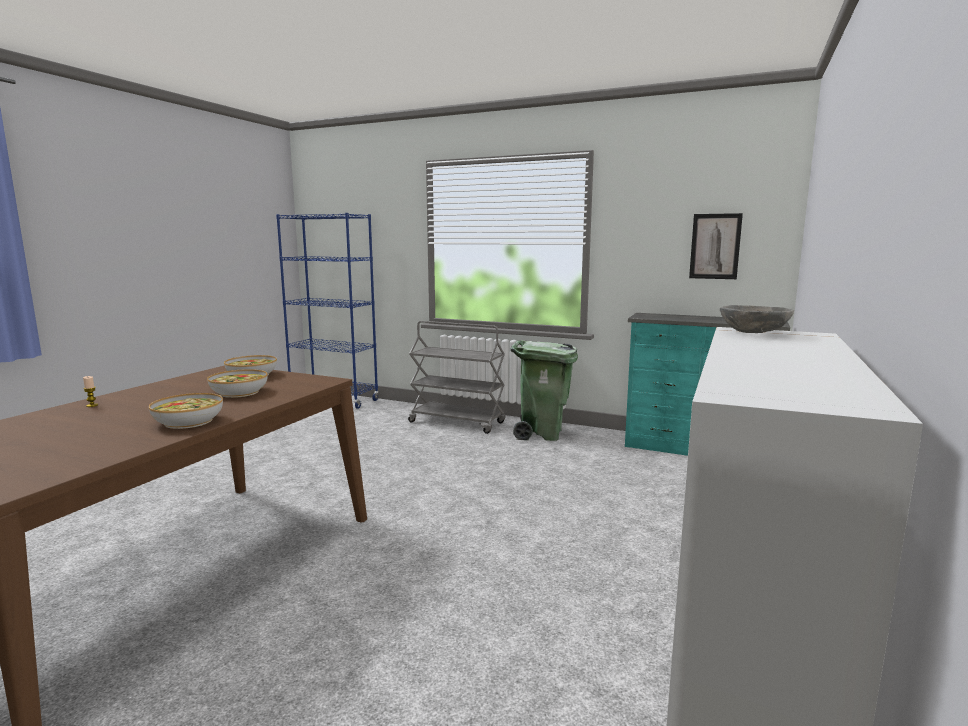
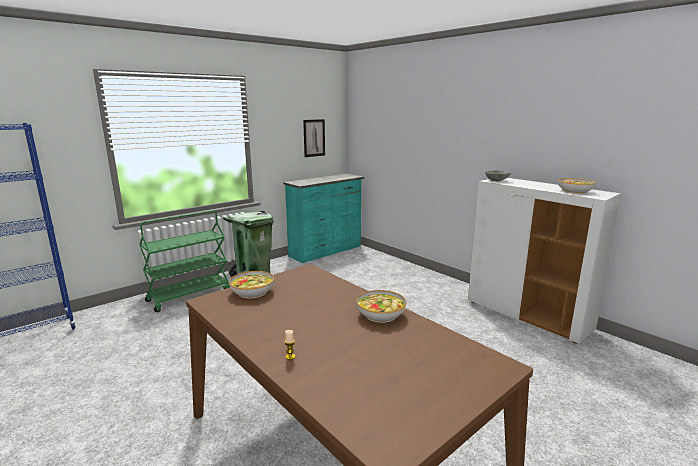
camera: 65 degrees left, 5 degrees up
(239, 392) = (310, 297): bowl -> bowl (574, 191)
(457, 422) = (189, 295): grey cart -> green cart

